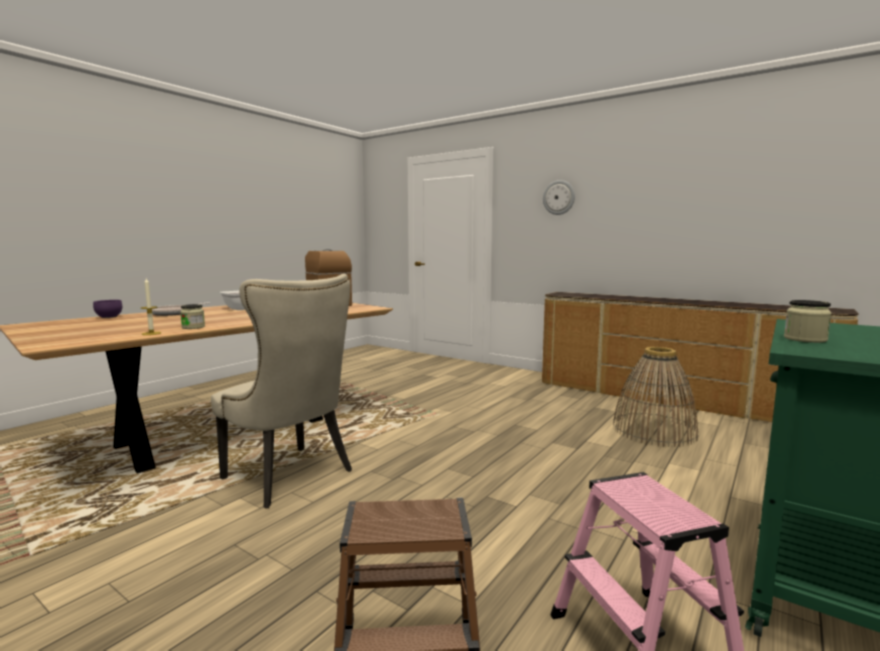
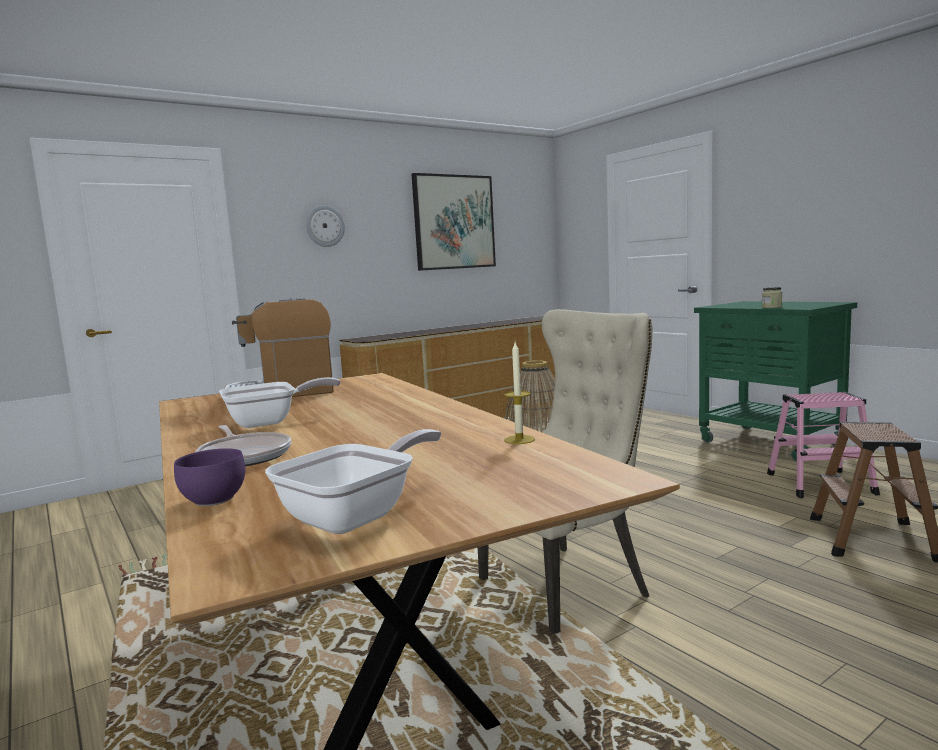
camera: 70 degrees left, 0 degrees up
(59, 327) = (358, 515): none -> frying pan
(193, 327) = (472, 427): jar -> none
(703, 186) = (454, 222): none -> picture

